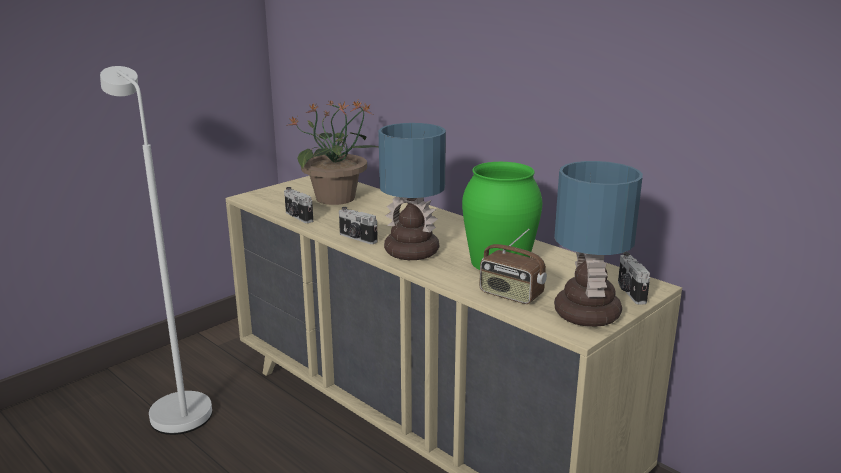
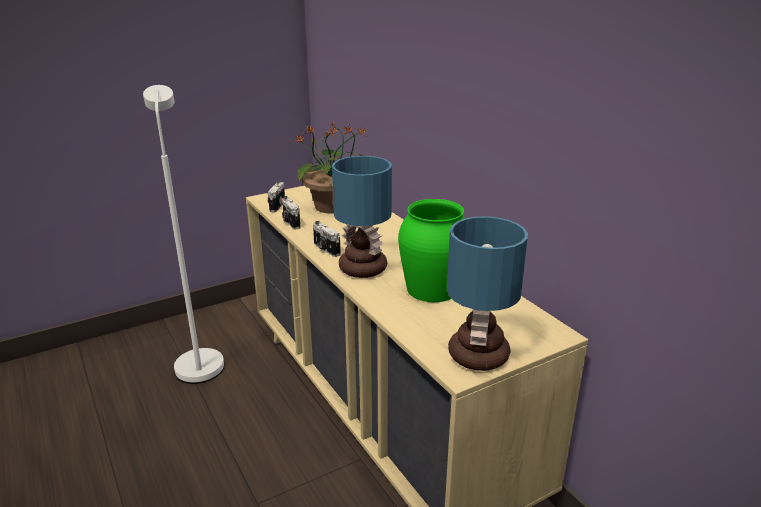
camera: 15 degrees right, 5 degrees up
(510, 295) = (421, 325): radio -> none
(630, 292) = (533, 338): camera -> camera (276, 205)

